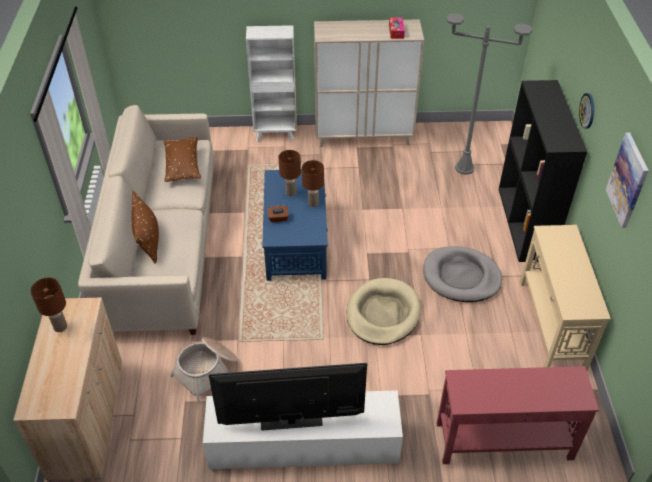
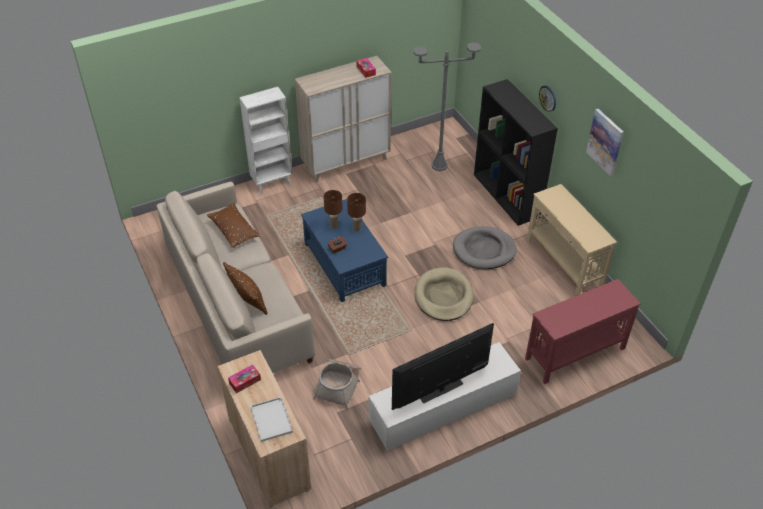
camera: 25 degrees left, 0 degrees up
(55, 380) = (270, 419): none -> white tray
(60, 326) = (245, 381): brown table lamp -> tissue box

